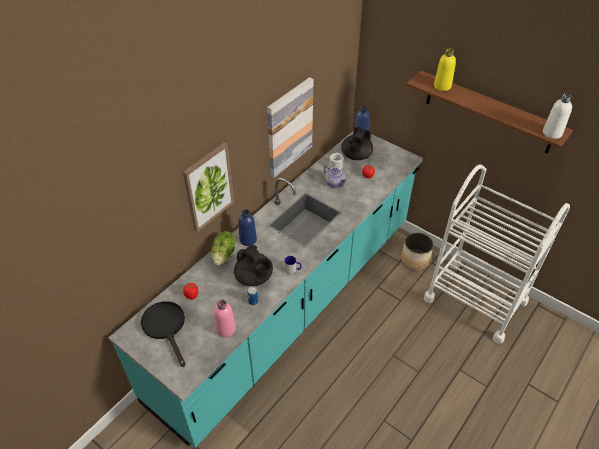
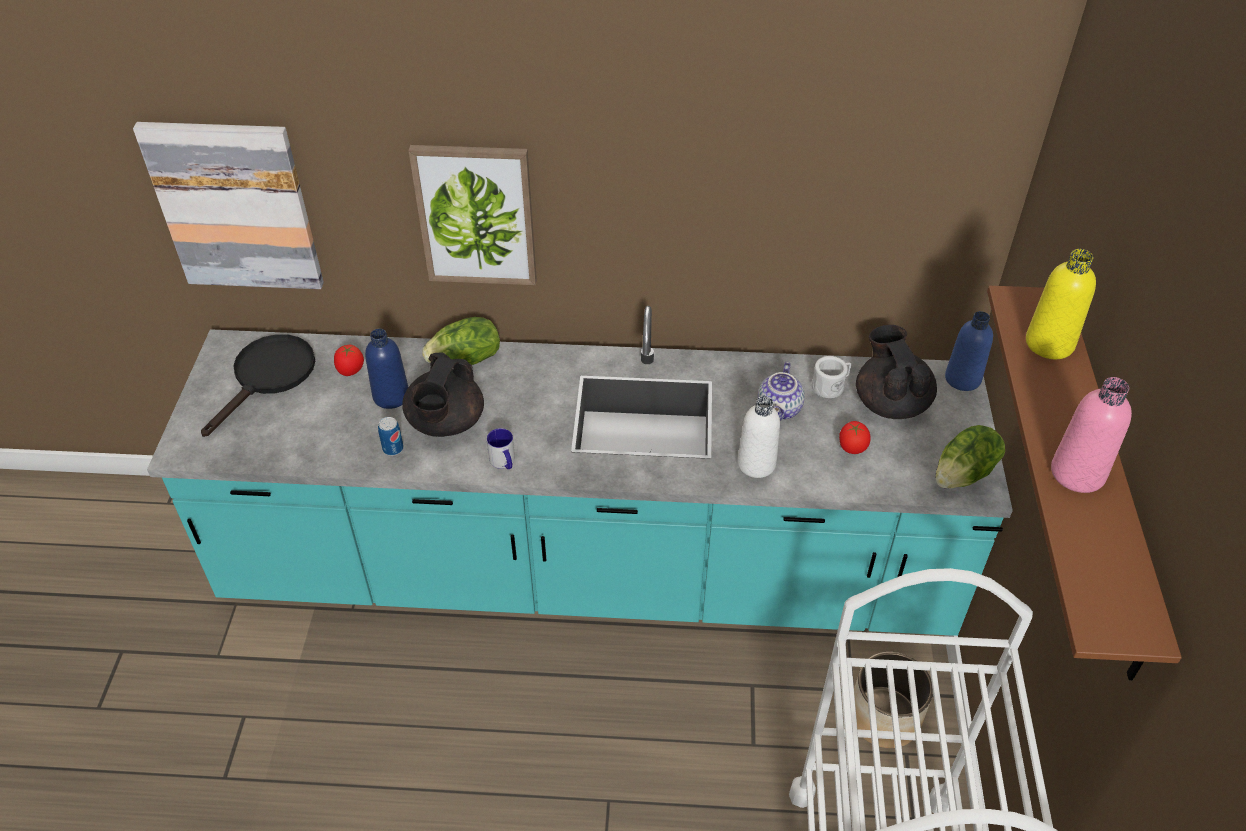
camera: 55 degrees right, 0 degrees up
(226, 329) = (311, 446): pink bottle -> pink bottle (1077, 473)
(248, 240) = (524, 370): blue bottle -> blue bottle (391, 396)
(289, 127) = (734, 228): picture -> picture (235, 206)
(356, 156) = (890, 402): black teapot -> black teapot turned 90 degrees clockwise
(400, 158) = (965, 474): none -> lettuce
(552, 133) = (1109, 615): white bottle -> white bottle (756, 464)

